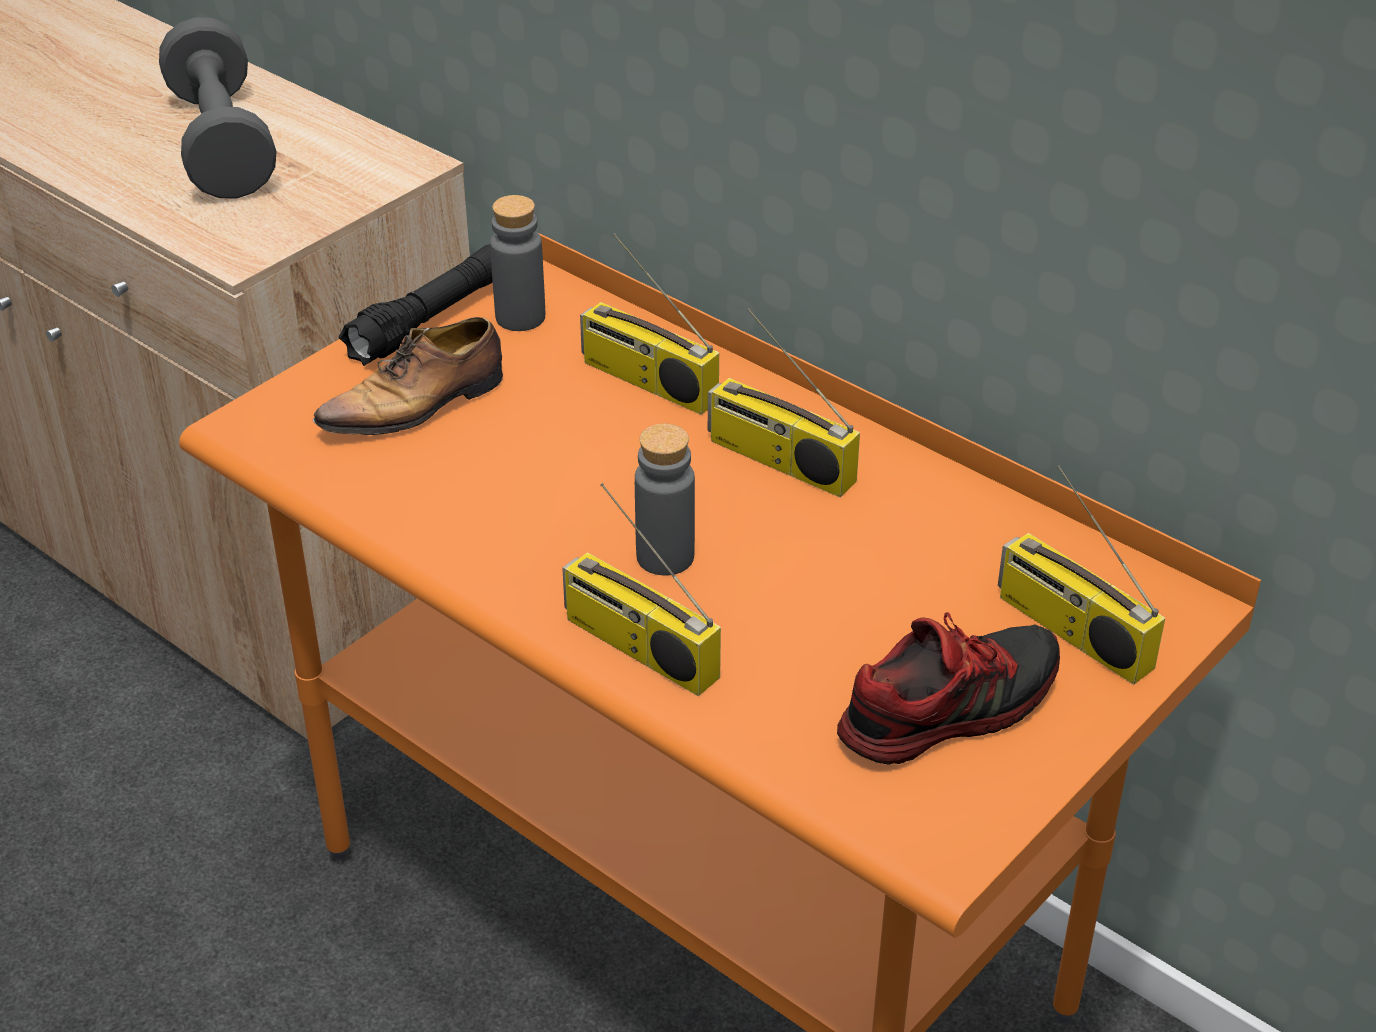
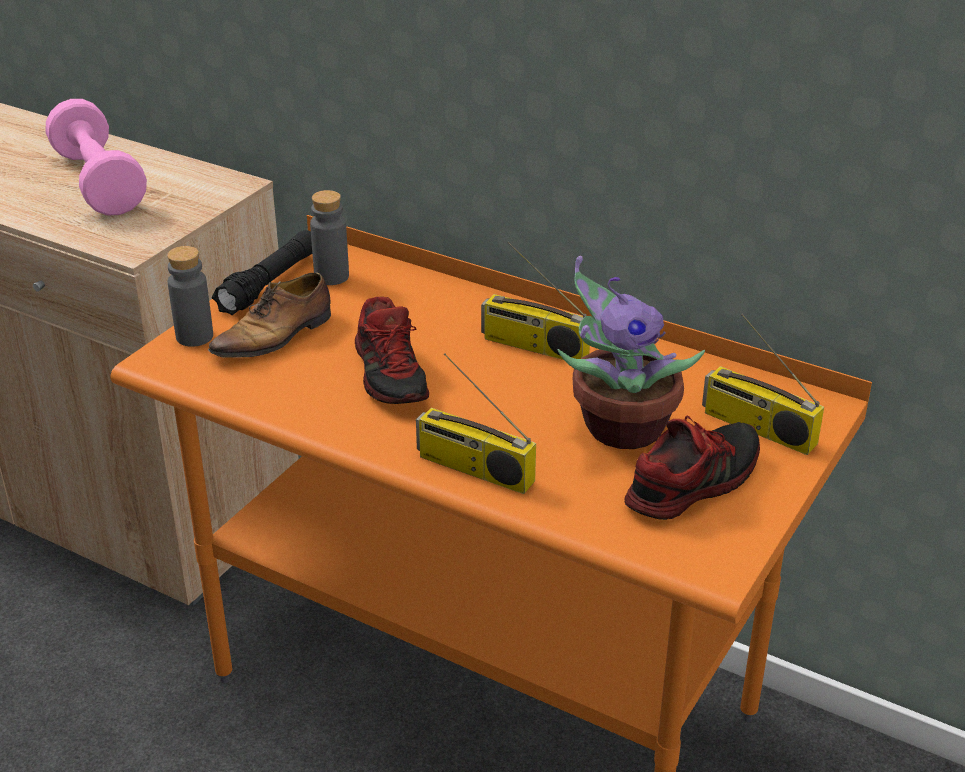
camera: 10 degrees left, 5 degrees down
(222, 144) = (99, 183): grey dumbbell -> pink dumbbell
(564, 484) = (392, 375): none -> shoe
(646, 381) = (429, 307): radio -> none
(665, 557) = (475, 412): grey bottle -> grey bottle (194, 336)
(865, 608) = (618, 428): none -> potted plant

